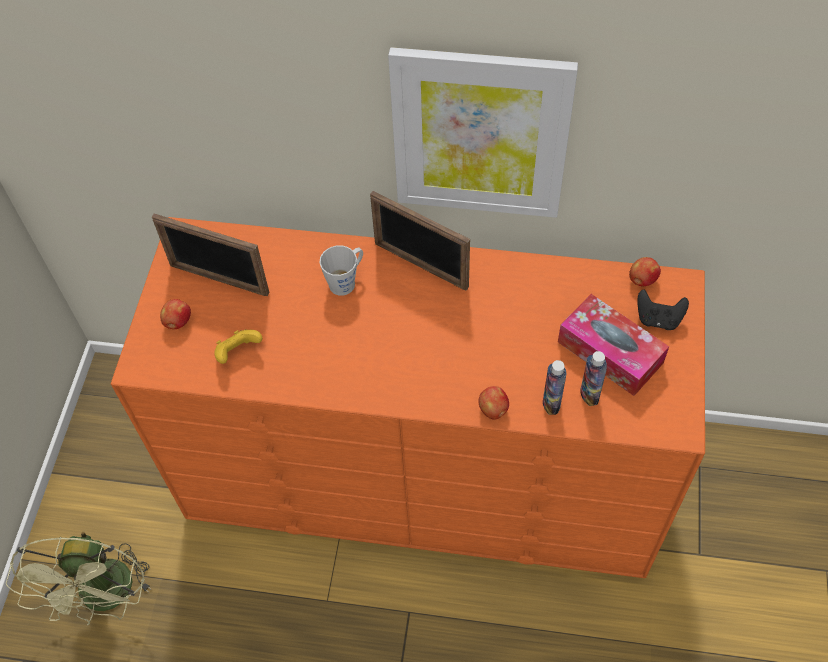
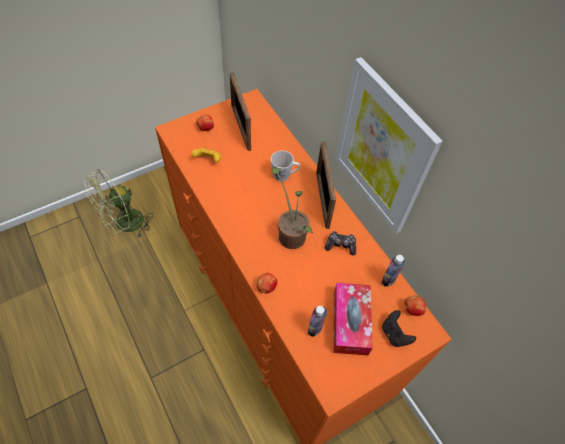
camera: 45 degrees right, 0 degrees up
(439, 332) = (290, 233): none -> potted plant
(502, 291) = (340, 245): none -> game controller
(551, 403) = (293, 312): bottle -> bottle (388, 280)

